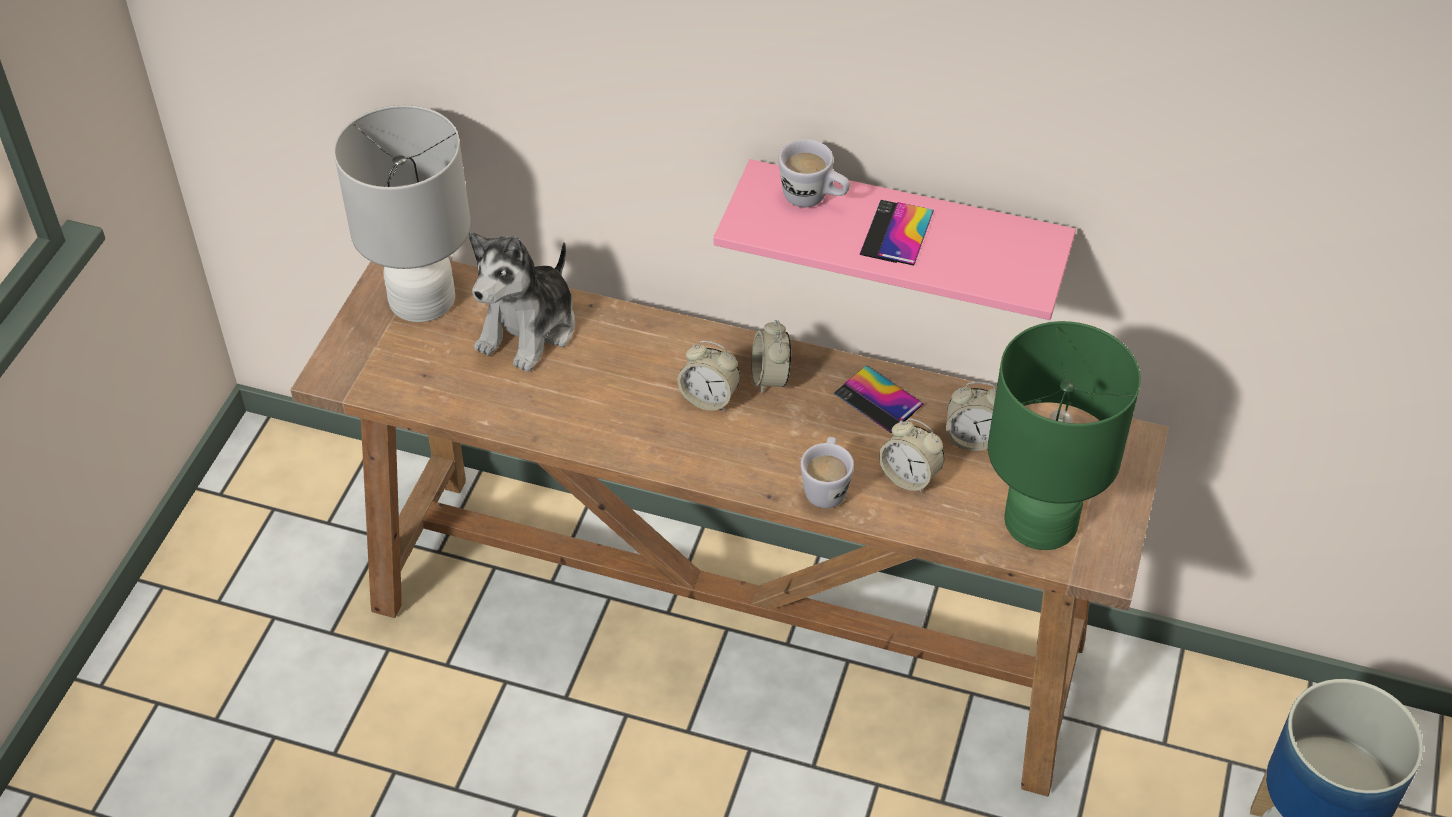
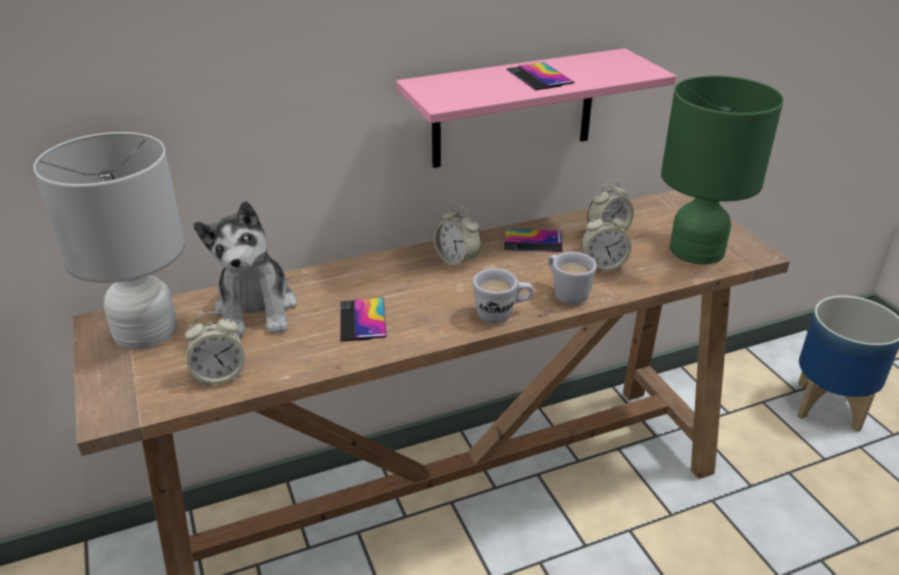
camera: 40 degrees left, 15 degrees down
(605, 399) = (362, 319): none -> phone
(709, 398) = (433, 287): alarm clock -> alarm clock (220, 375)
(813, 199) = (466, 81): white mug -> white mug (502, 314)

